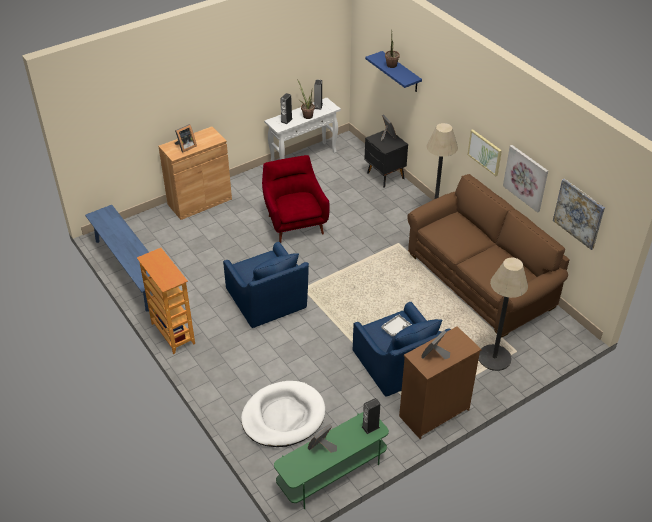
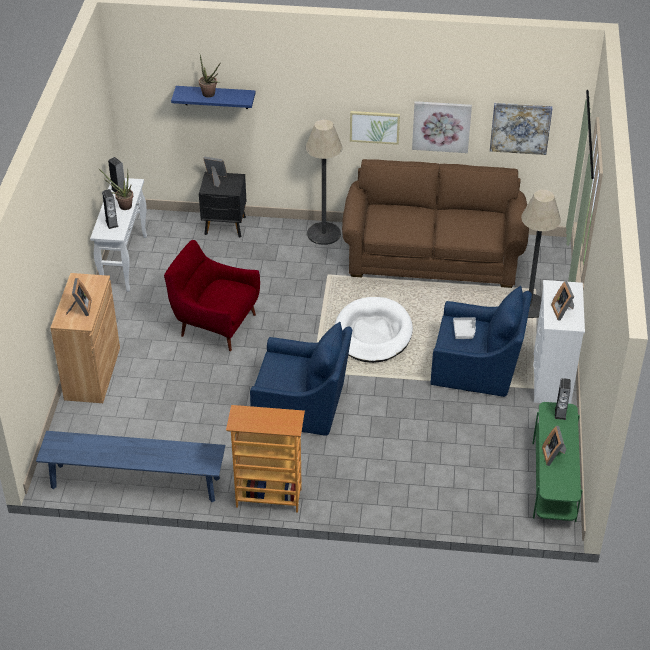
camera: 50 degrees left, 0 degrees up
(283, 416) = (460, 477): white dog bed -> white dog bed (373, 333)
(433, 413) = (551, 379): brown dresser -> white dresser

